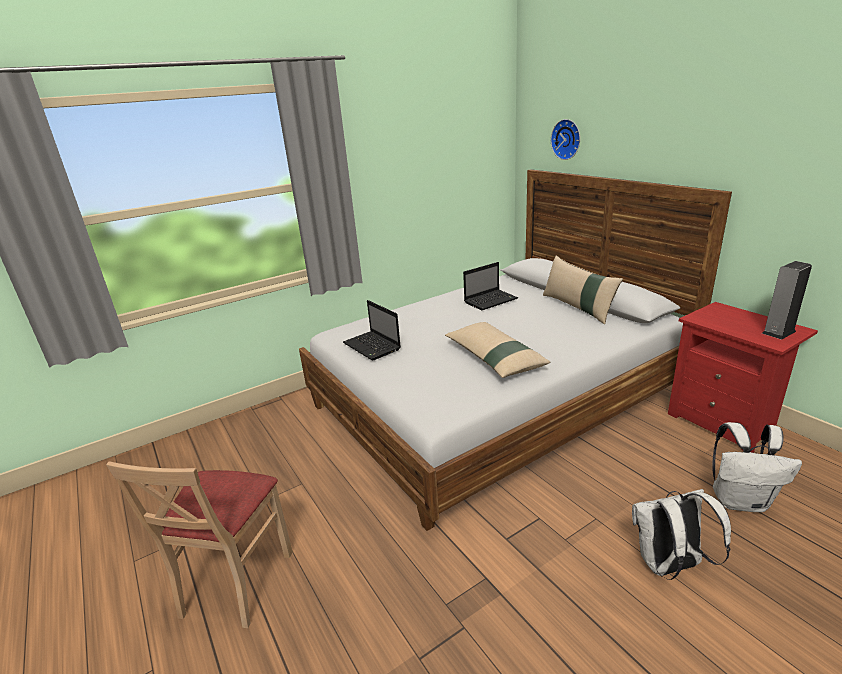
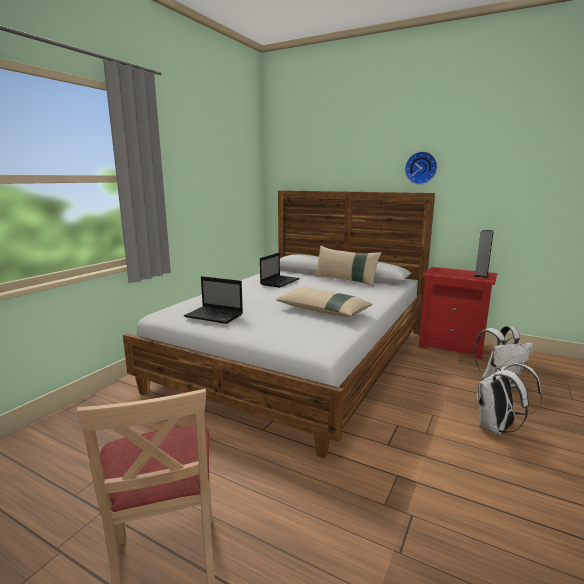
camera: 30 degrees left, 10 degrees down
(567, 139) = (309, 167): wall clock -> wall clock (421, 168)

